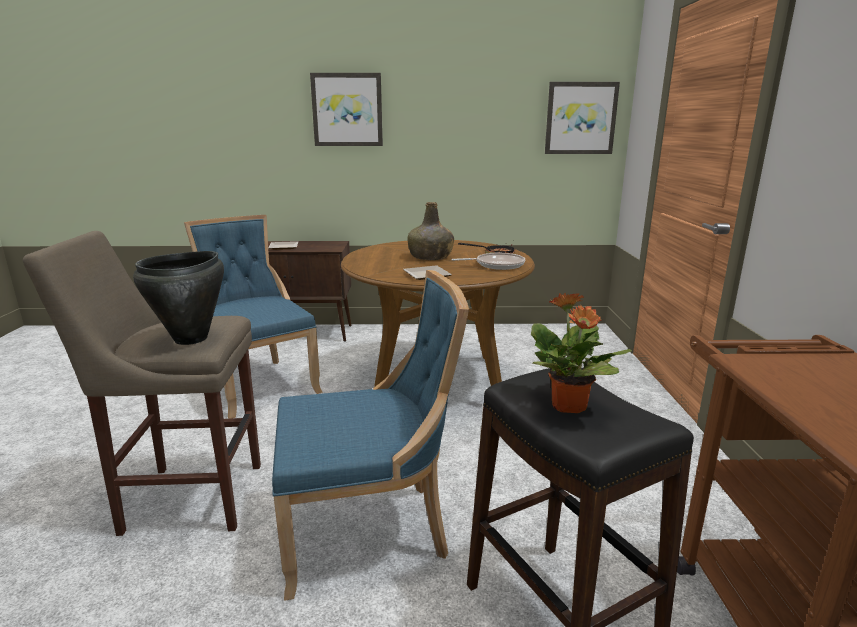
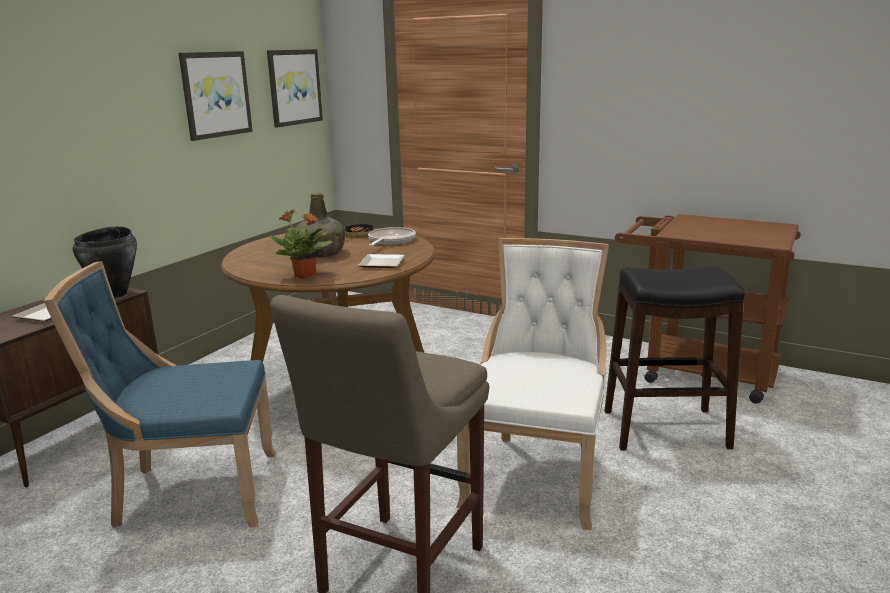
camera: 60 degrees left, 0 degrees up
(191, 339) = (434, 367): black cooking pot -> black cooking pot (115, 294)
(347, 110) = (67, 95): picture -> picture (215, 94)
(370, 530) = (536, 475): blue chair -> white chair
(569, 407) = (681, 278): potted plant -> potted plant (305, 275)

